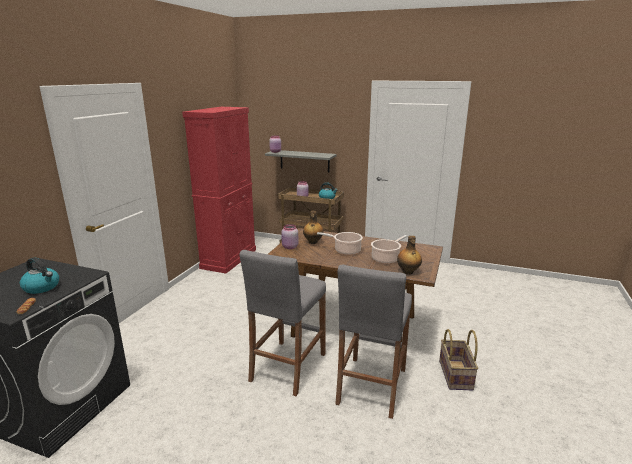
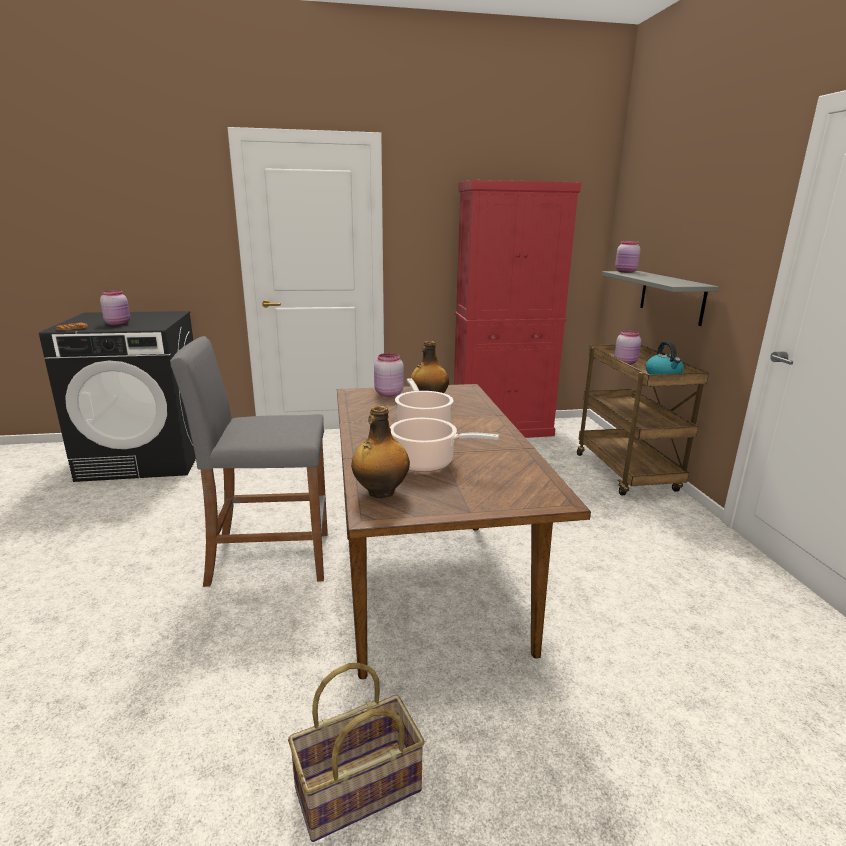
camera: 60 degrees right, 0 degrees up
(42, 287) = (118, 324): kettle -> pink jar
(371, 386) = (258, 658): grey stool -> none

